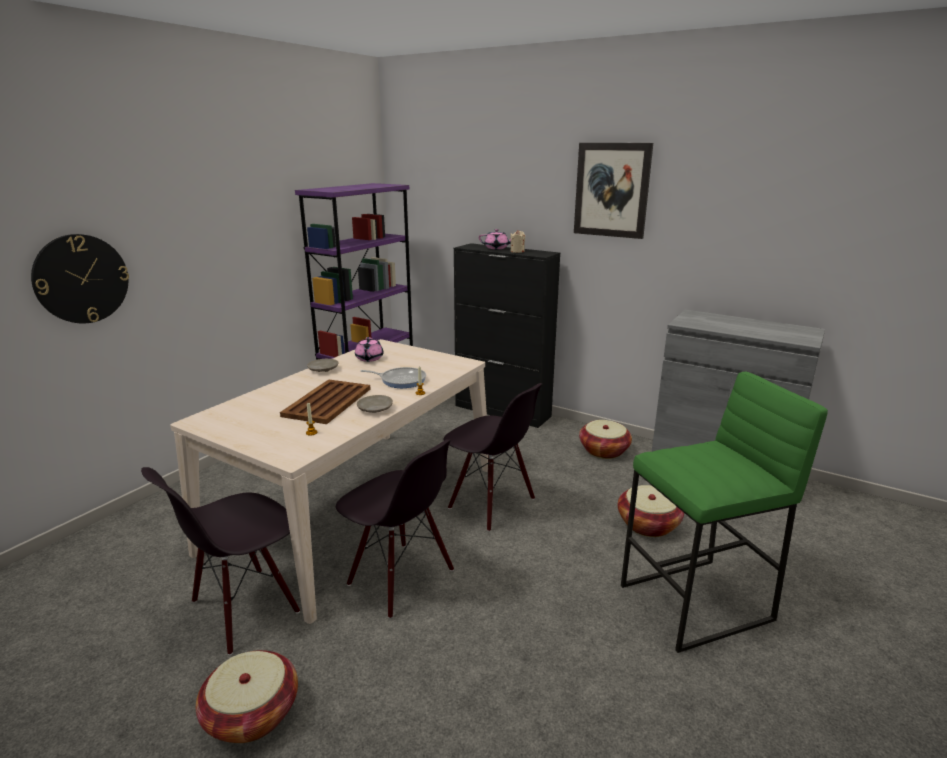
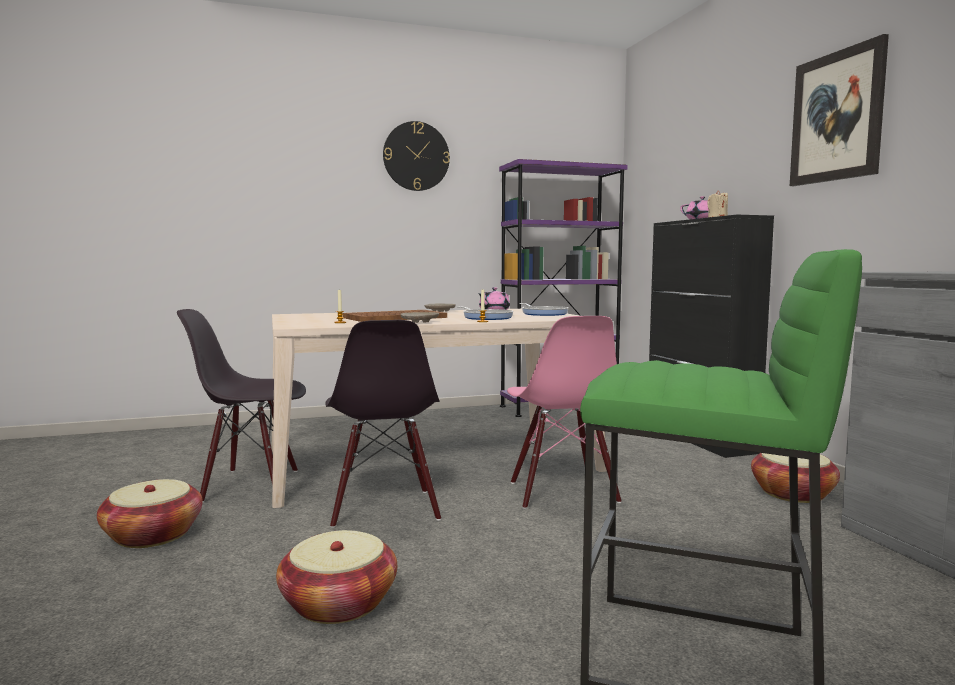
camera: 40 degrees right, 15 degrees down
(81, 279) = (285, 213): wall clock -> wall clock (416, 156)
(420, 356) = (543, 313): none -> frying pan
(491, 504) = (561, 492): black chair -> pink chair
(648, 524) = (749, 567): basket -> basket (339, 603)

